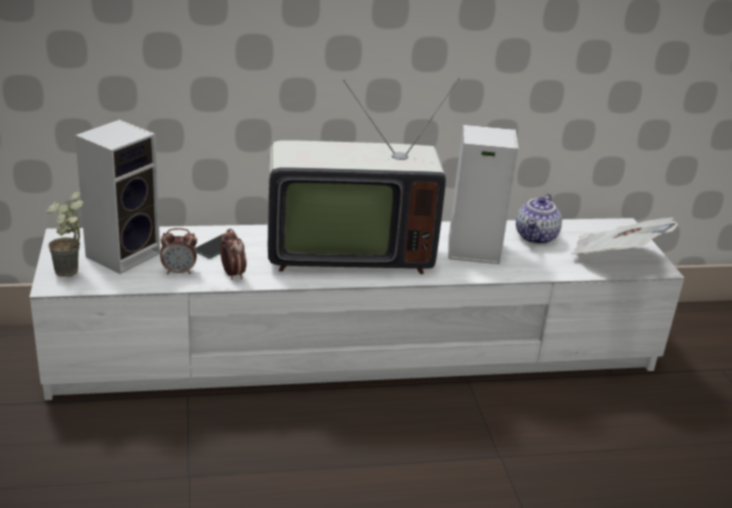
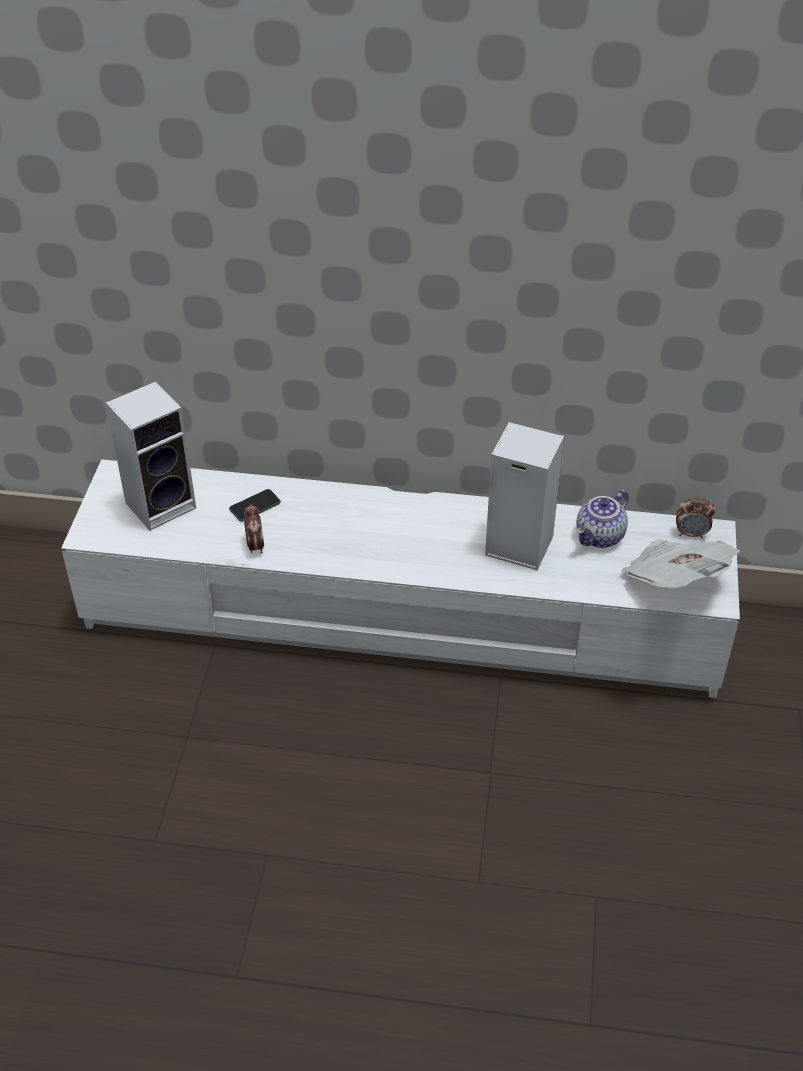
camera: 20 degrees right, 15 degrees up
(71, 275) = (105, 525): potted plant -> none
(179, 271) = (205, 535): alarm clock -> alarm clock (691, 534)
(346, 252) = (381, 531): television -> none

